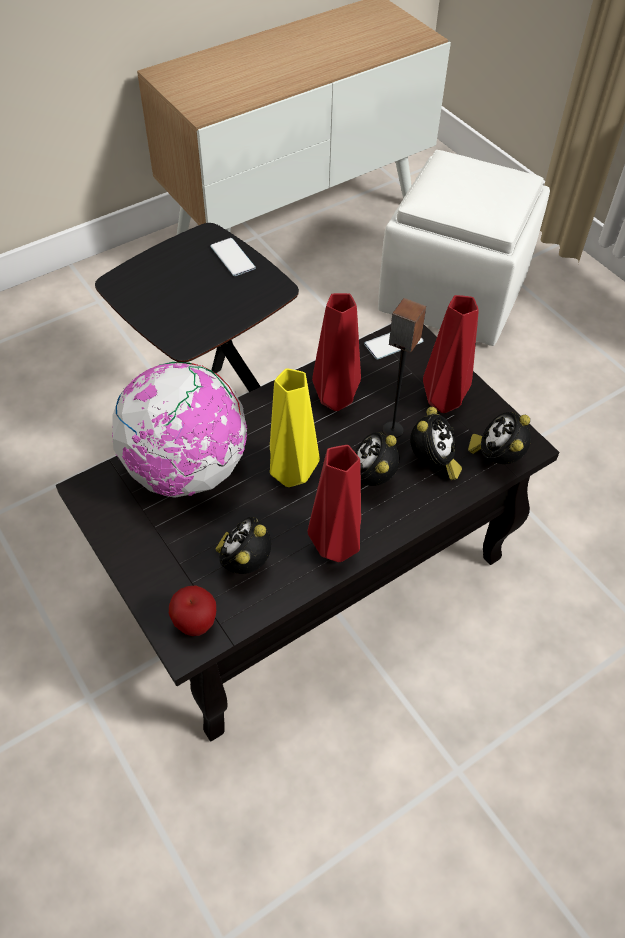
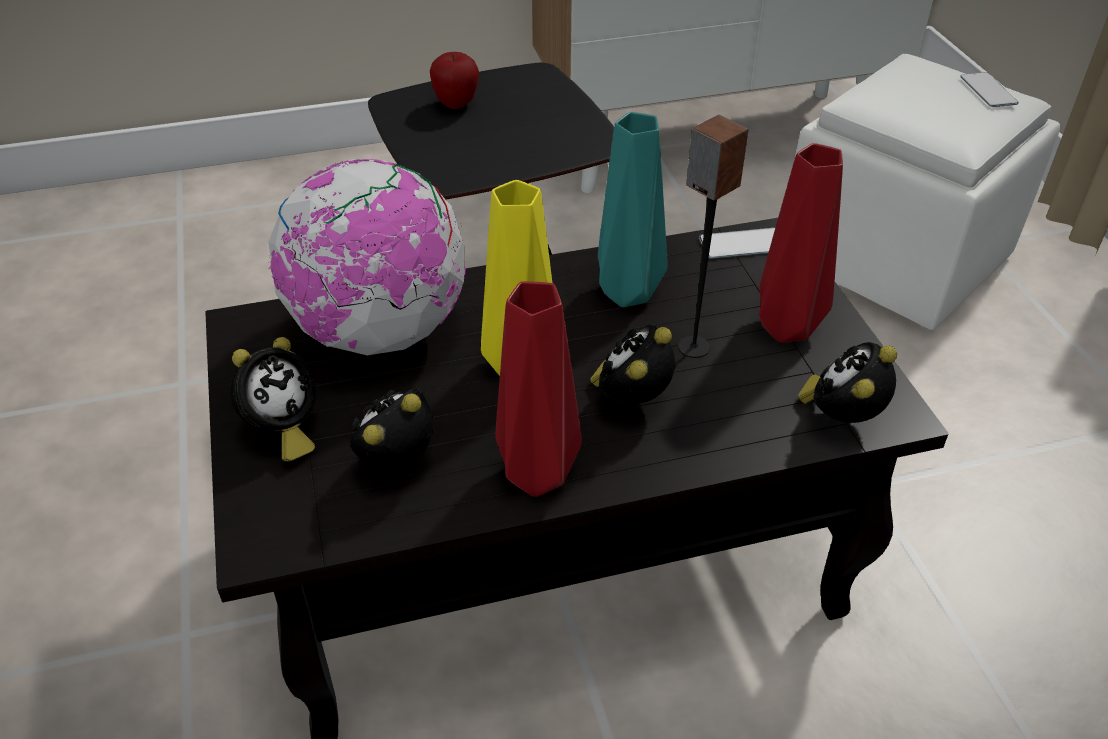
camera: 20 degrees right, 10 degrees down
(195, 624) = (286, 522): apple -> apple (456, 104)
(232, 257) = (556, 101): phone -> phone (988, 90)
(334, 401) = (625, 295): red vase -> turquoise vase
(432, 463) = (735, 402): alarm clock -> alarm clock (282, 432)

